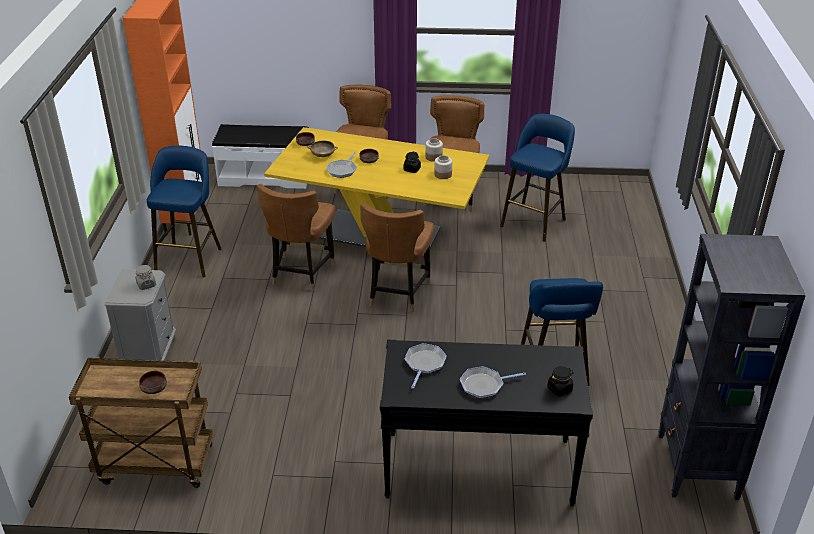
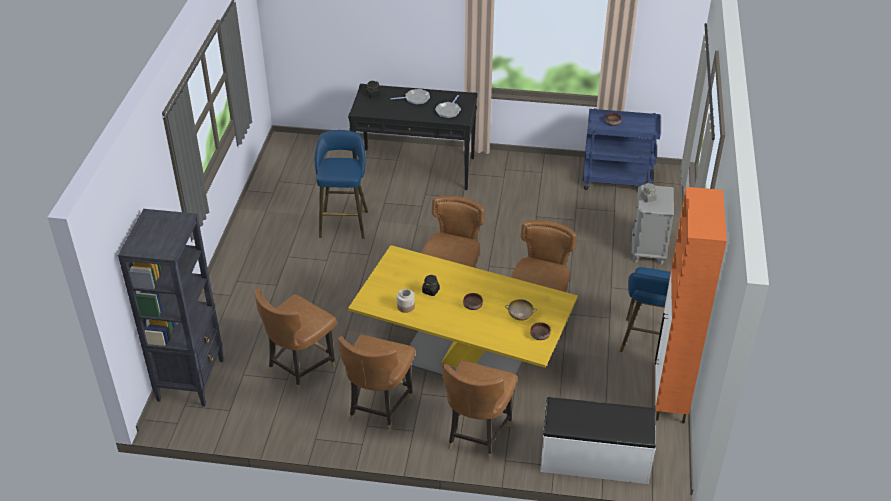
camera: 175 degrees left, 5 degrees up
(154, 465) = (617, 181): brown cart -> blue cart
(342, 170) = (499, 294): frying pan -> none
(443, 175) = (401, 282): jar -> none
(534, 221) = (300, 367): blue stool -> brown chair
(697, 467) = (282, 162): black bookcase -> black bookcase (191, 379)

